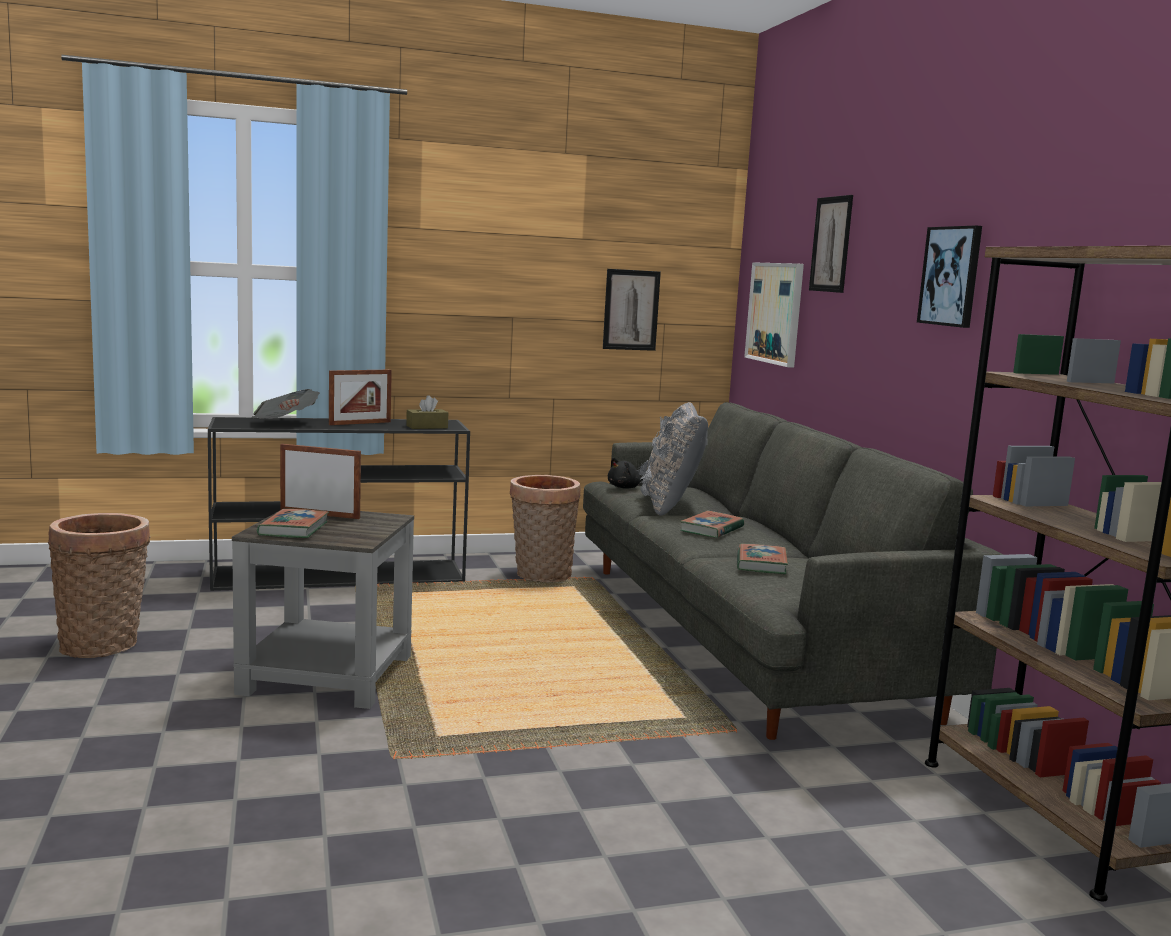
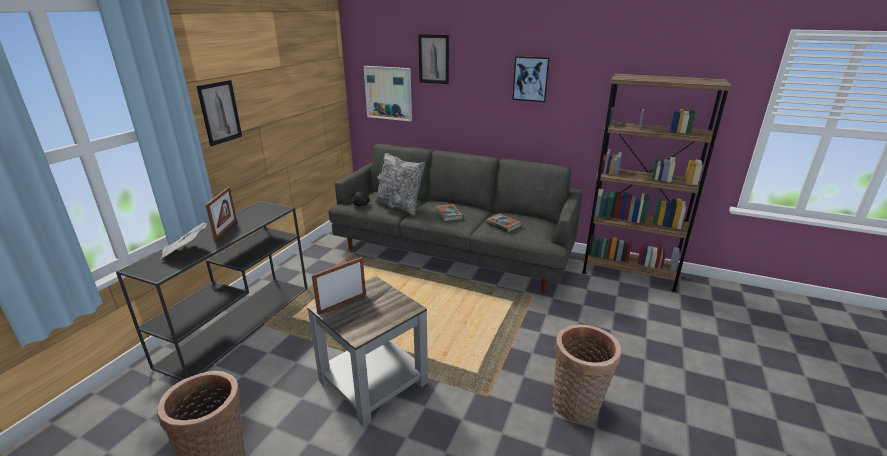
camera: 50 degrees left, 15 degrees up
(294, 529) = (363, 321): book -> none
(427, 427) = (267, 214): brown tissue box -> none
(541, 576) = (330, 265): basket -> basket (577, 408)
(631, 310) = (309, 104): picture -> picture (220, 112)

